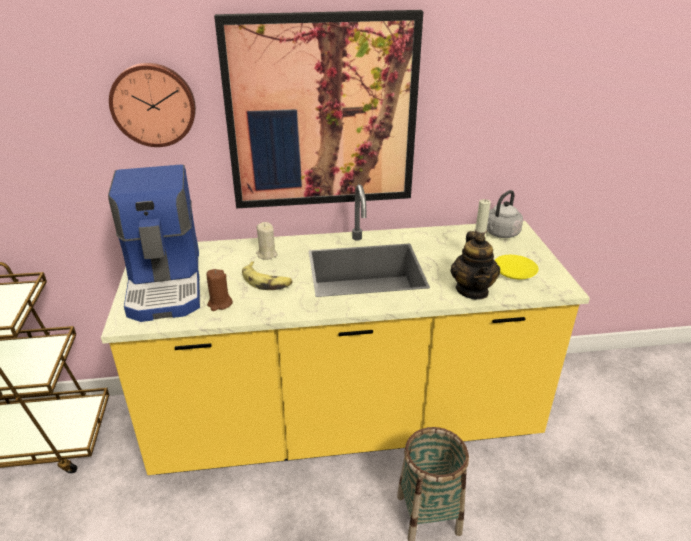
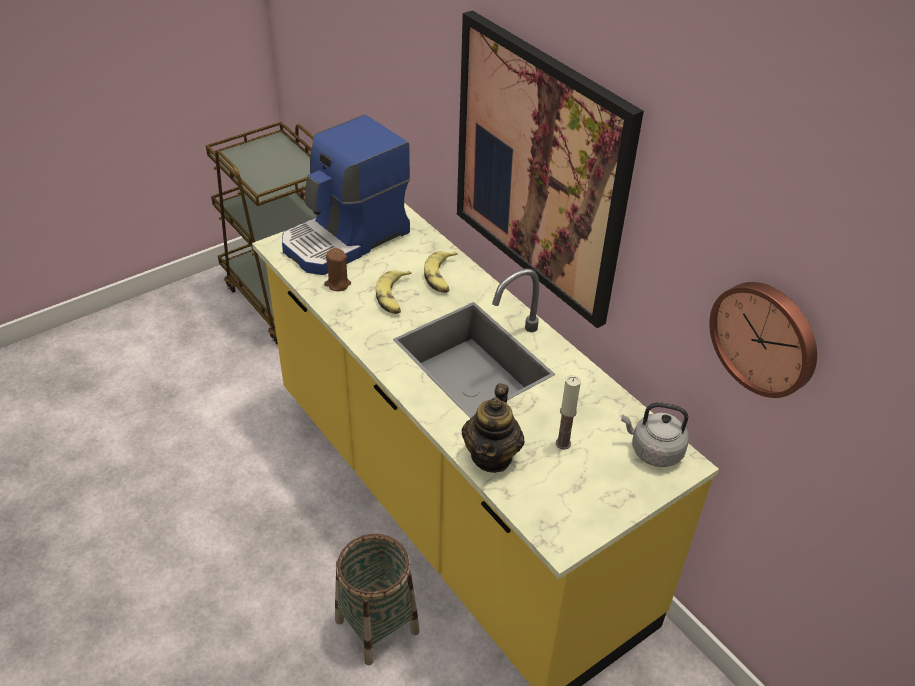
camera: 60 degrees right, 10 degrees up
(153, 104) = (423, 70): wall clock -> wall clock (765, 337)
(266, 254) = (441, 277): beige candle -> banana
(472, 290) = (492, 456): teapot -> teapot turned 45 degrees counterclockwise
(514, 272) = (563, 486): yellow plate -> none

